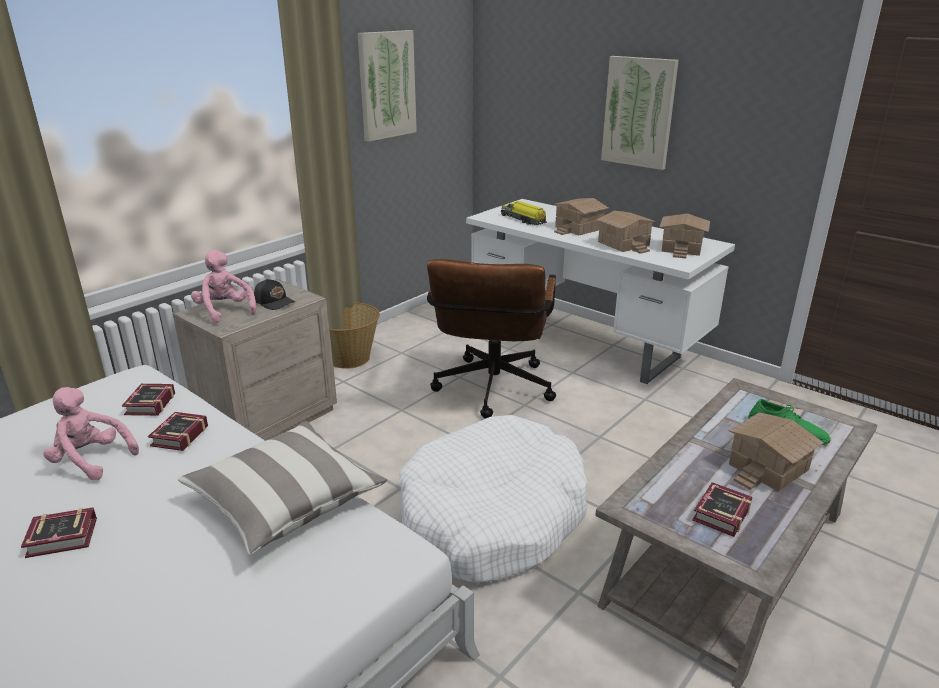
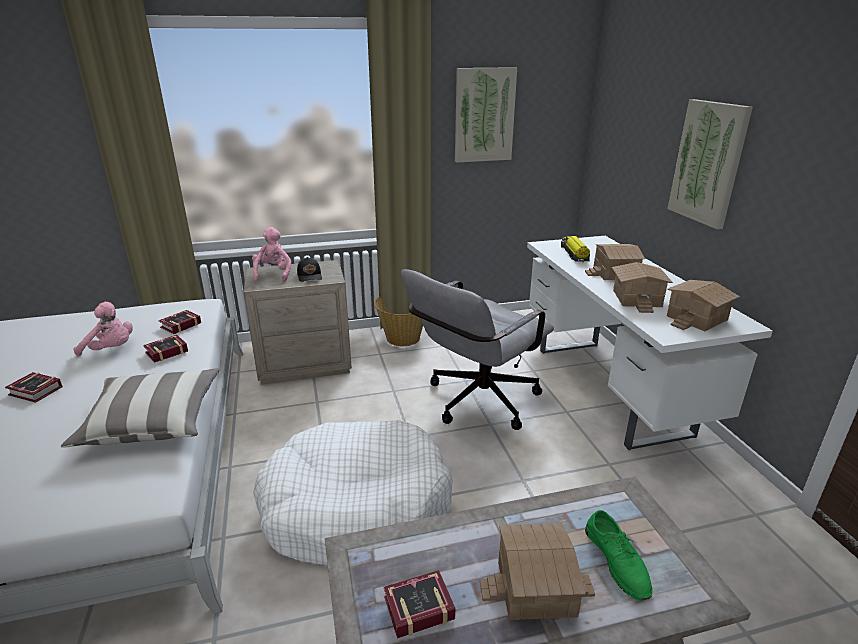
camera: 35 degrees right, 0 degrees up
(91, 460) = (111, 350): pink plush toy -> pink plush toy turned 135 degrees clockwise
(492, 392) = (475, 403): brown office chair -> grey office chair

